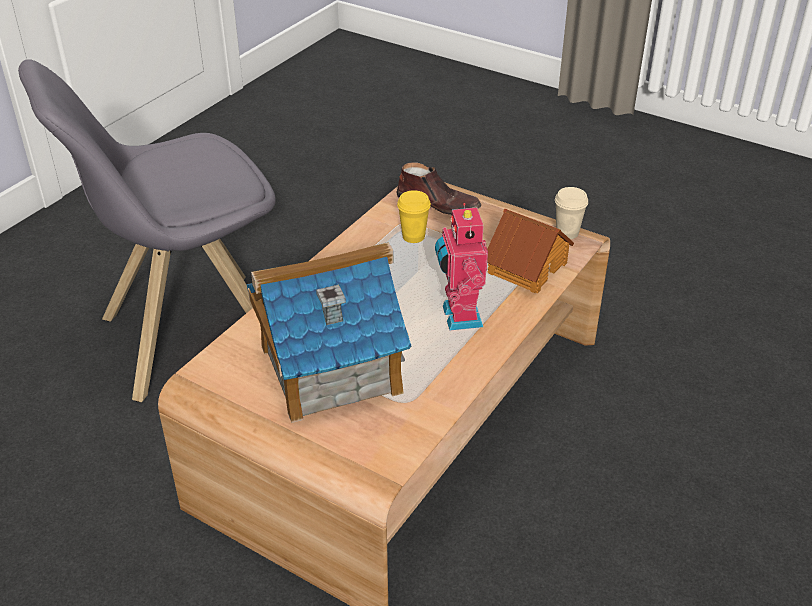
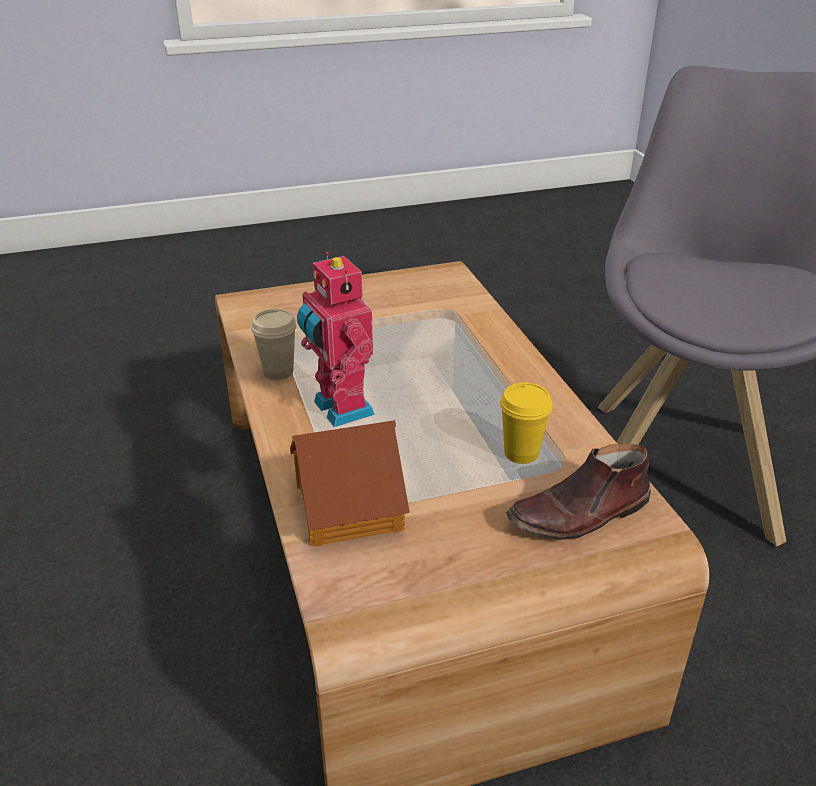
camera: 130 degrees right, 5 degrees down
(329, 369) = (374, 317): toy house -> none
(459, 316) = (339, 409): toy robot -> toy robot turned 150 degrees counterclockwise
(567, 233) = (368, 596): beige cup -> beige cup (278, 372)

